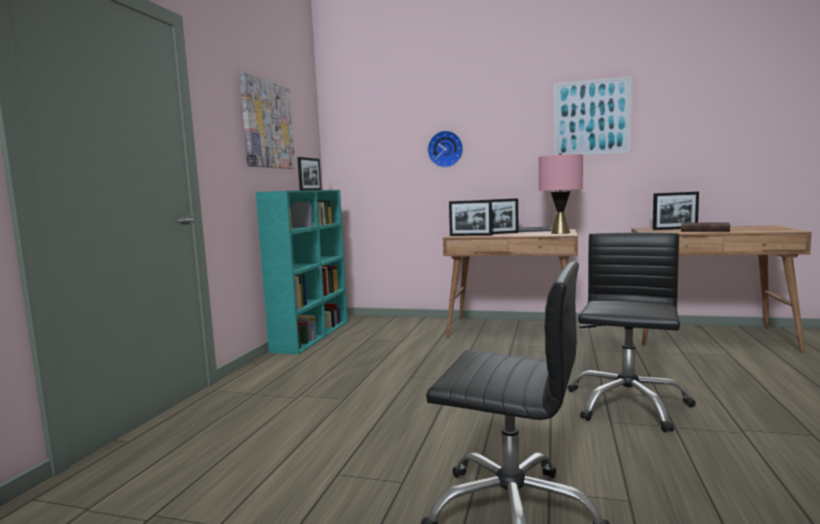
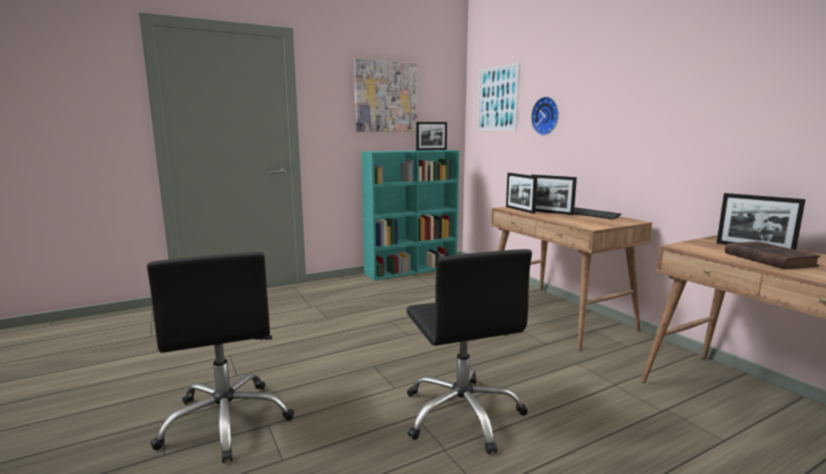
camera: 45 degrees right, 5 degrees up
(560, 233) = (600, 224): pink table lamp -> none
(591, 117) = (691, 81): picture -> picture (497, 98)
(626, 404) = (462, 414): black office chair -> black office chair turned 90 degrees clockwise

